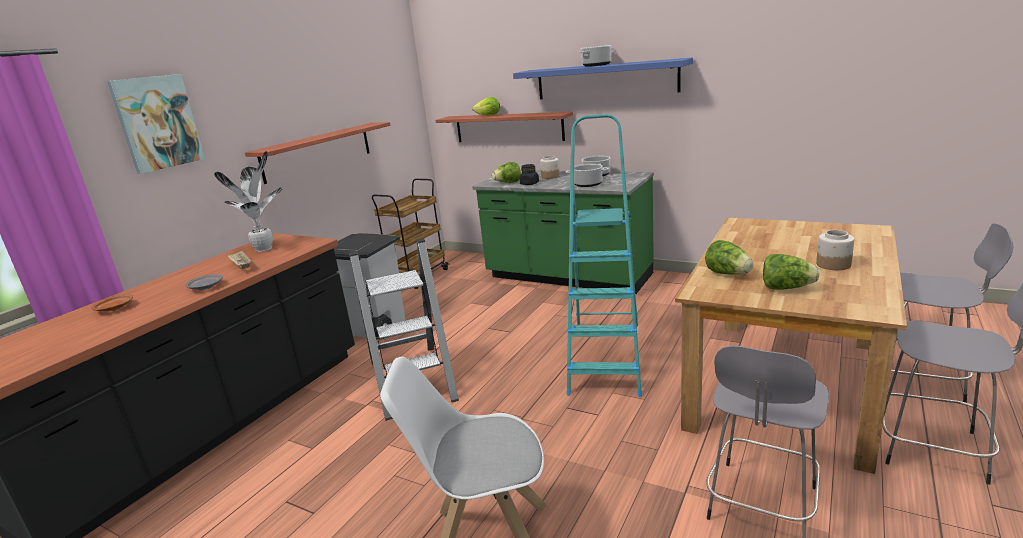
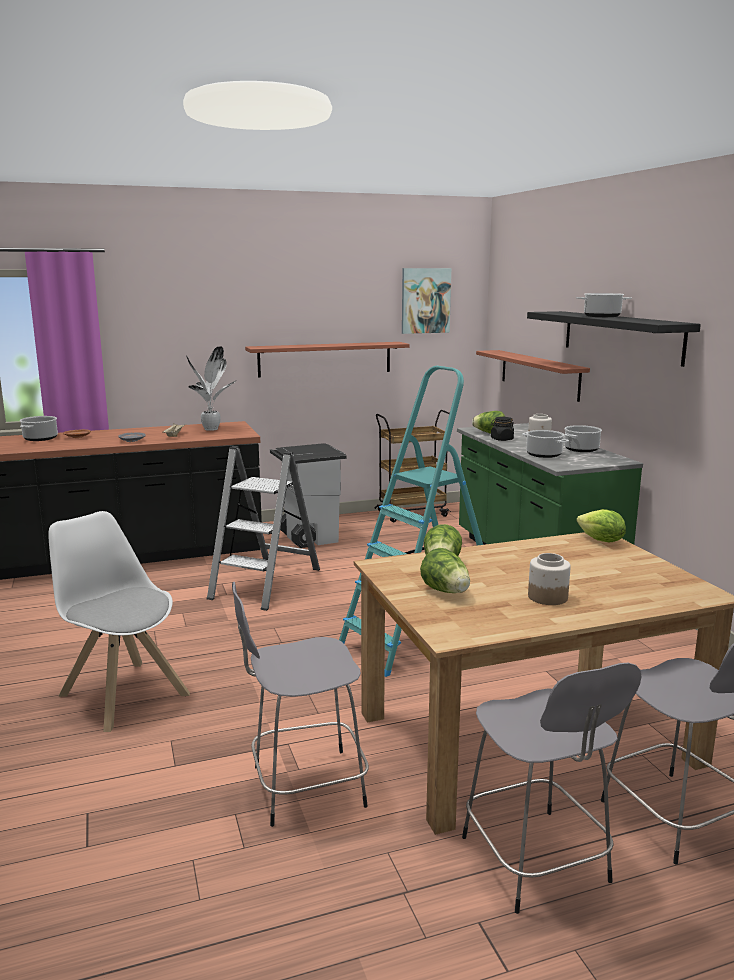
camera: 40 degrees right, 5 degrees down
(59, 328) = (40, 438): none -> cooking pot
(157, 122) = (173, 310): picture -> picture (425, 300)
(488, 116) = (519, 356): lettuce -> lettuce (601, 541)
(605, 80) = (620, 336): blue shelf -> black shelf

